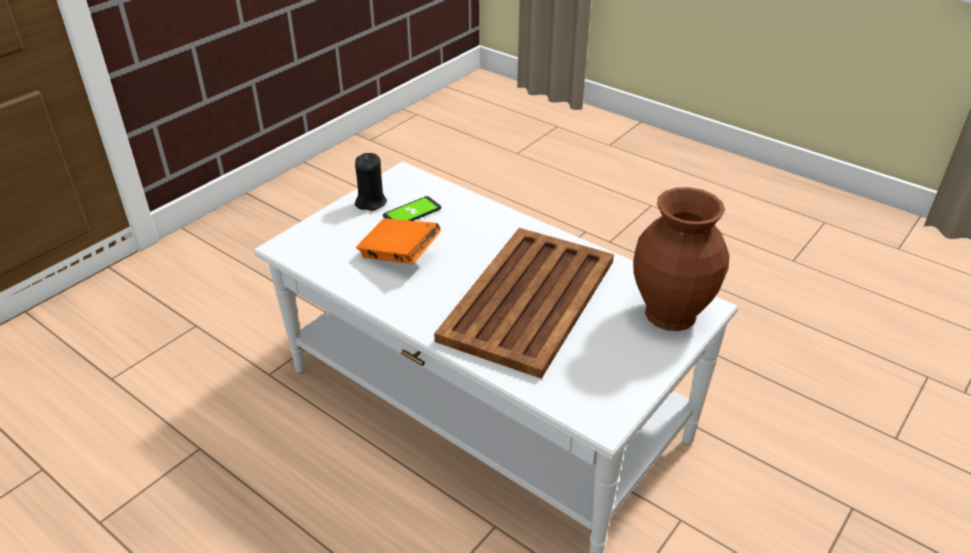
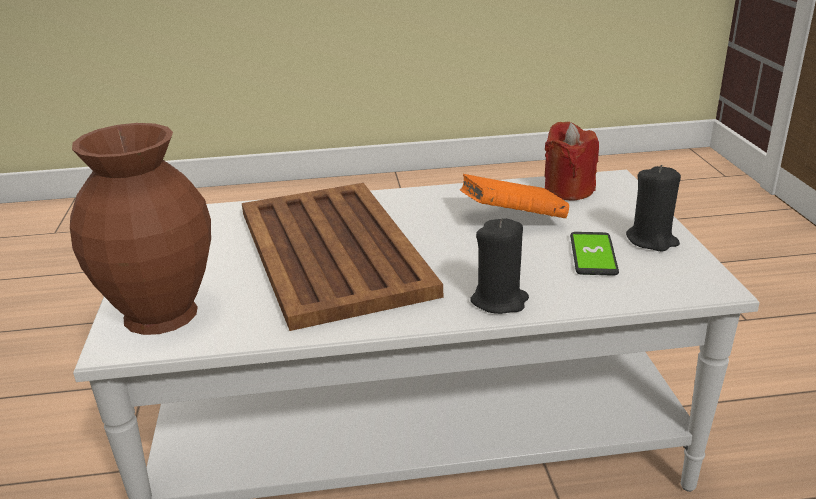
camera: 135 degrees right, 10 degrees down
(325, 255) = (568, 190): none -> red candle
(498, 219) = (499, 301): none -> black candle

